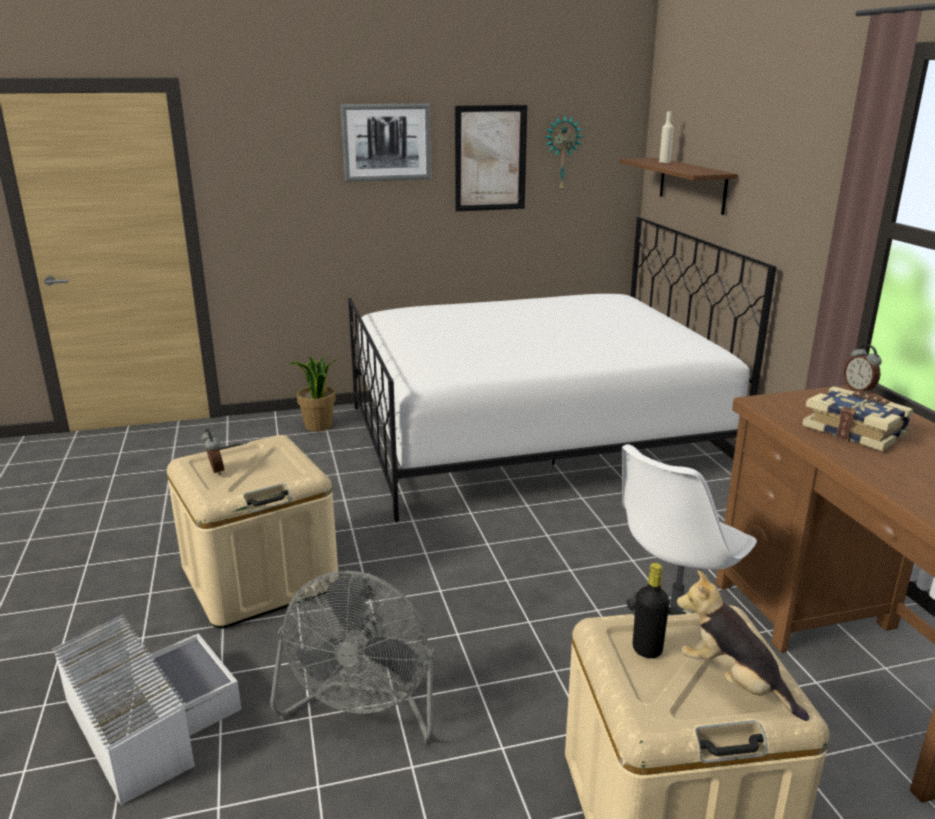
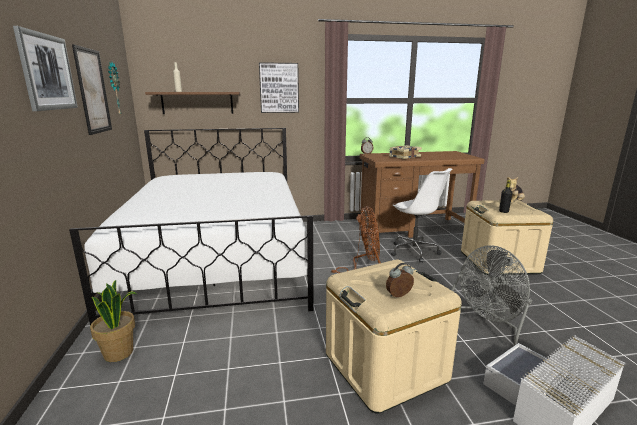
camera: 85 degrees left, 5 degrees down
(359, 706) = (488, 321): grey fan -> grey fan turned 135 degrees clockwise
(559, 566) = (362, 266): none -> brown fan
(789, 175) = (279, 88): none -> picture

